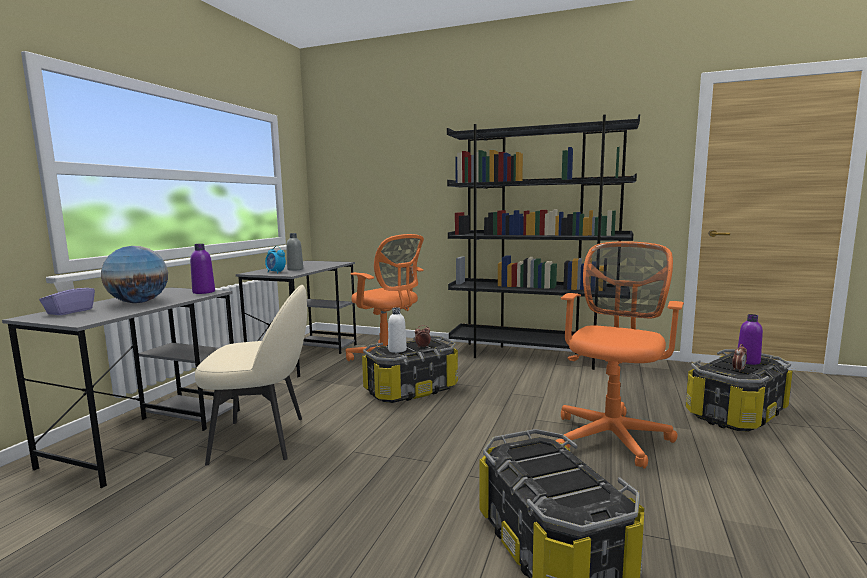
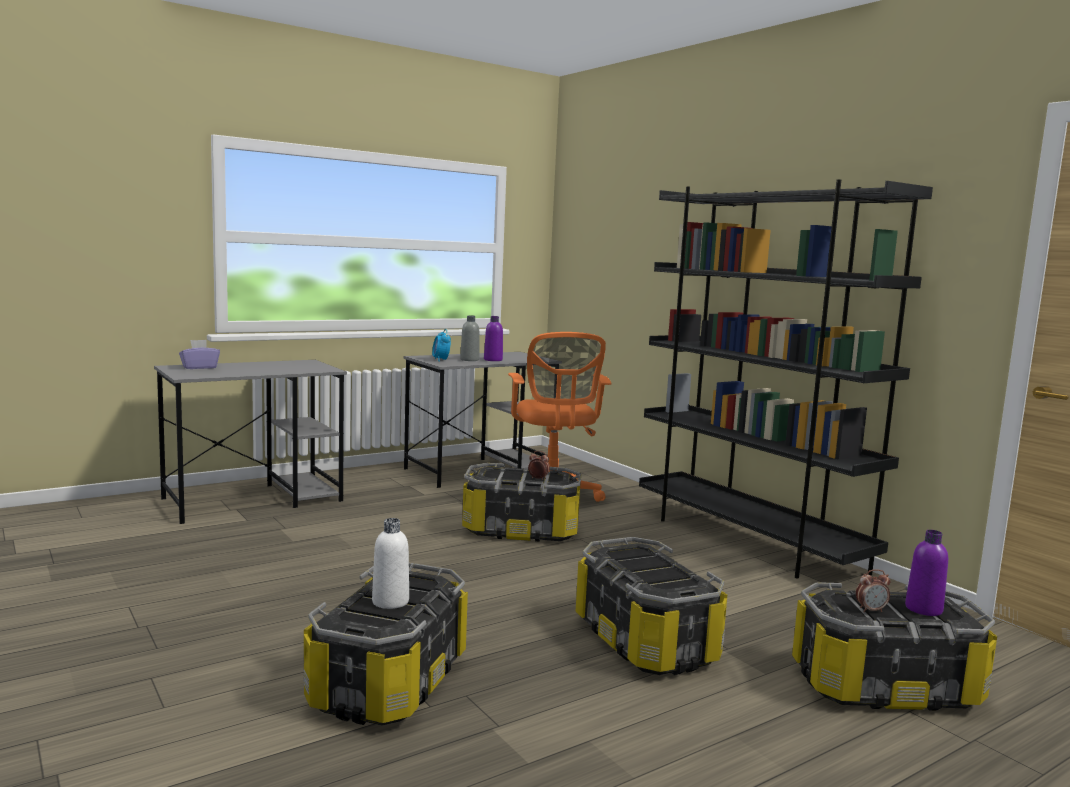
camera: 35 degrees right, 0 degrees up
(138, 302) = (256, 368): globe -> none
(204, 292) = (323, 368): purple bottle -> purple bottle (493, 360)
(262, 439) = (322, 528): beige chair -> none
(397, 350) = (505, 475): white bottle -> white bottle (390, 601)
(612, 435) = (646, 641): orange office chair -> storage box

